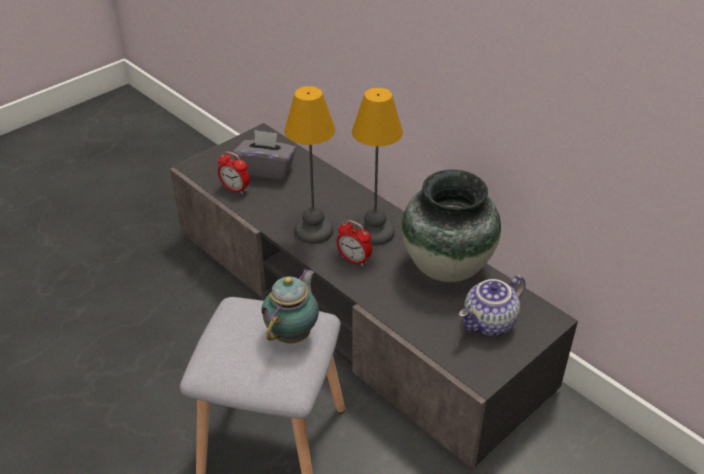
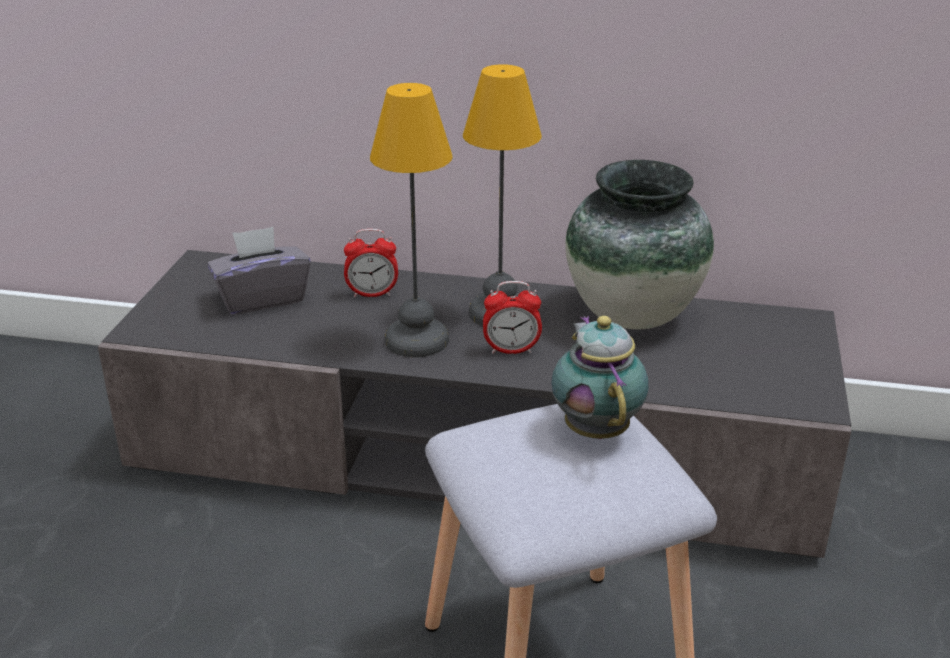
camera: 35 degrees left, 10 degrees down
(235, 189) = (240, 334): alarm clock -> alarm clock (372, 294)
(490, 323) = (753, 350): teapot -> none

